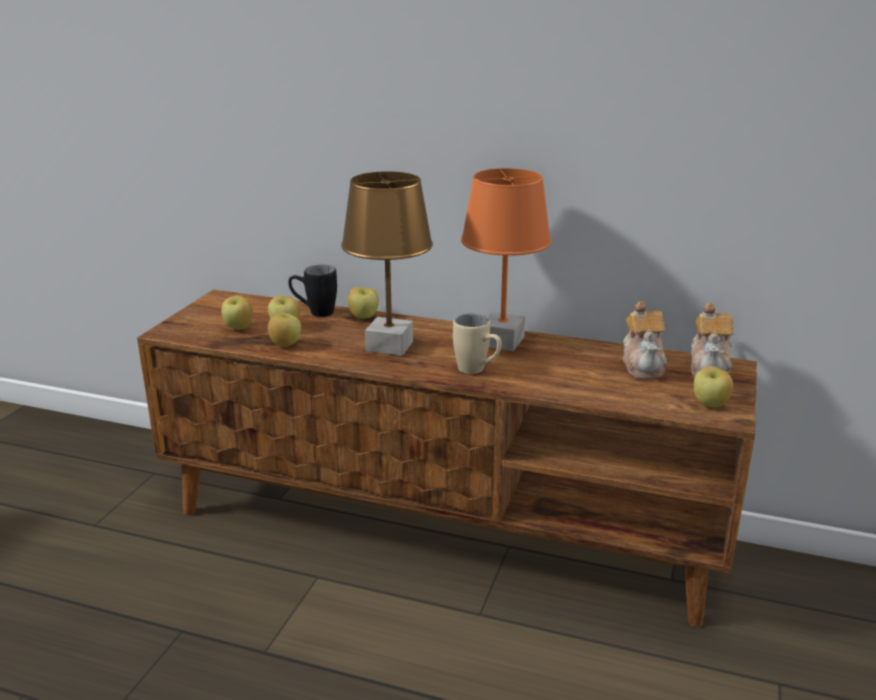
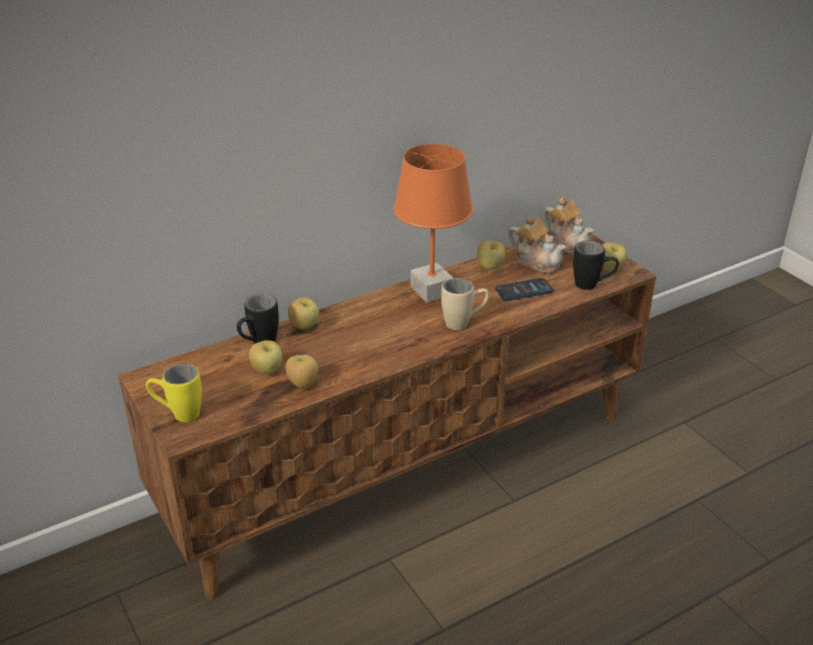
camera: 50 degrees left, 10 degrees up
(191, 321) = (178, 414): none -> yellow mug
(239, 327) = (233, 393): apple -> apple (490, 267)
(390, 346) = (374, 338): brown table lamp -> none
(582, 377) = (524, 290): none -> phone
(660, 406) = (592, 286): none -> black mug

